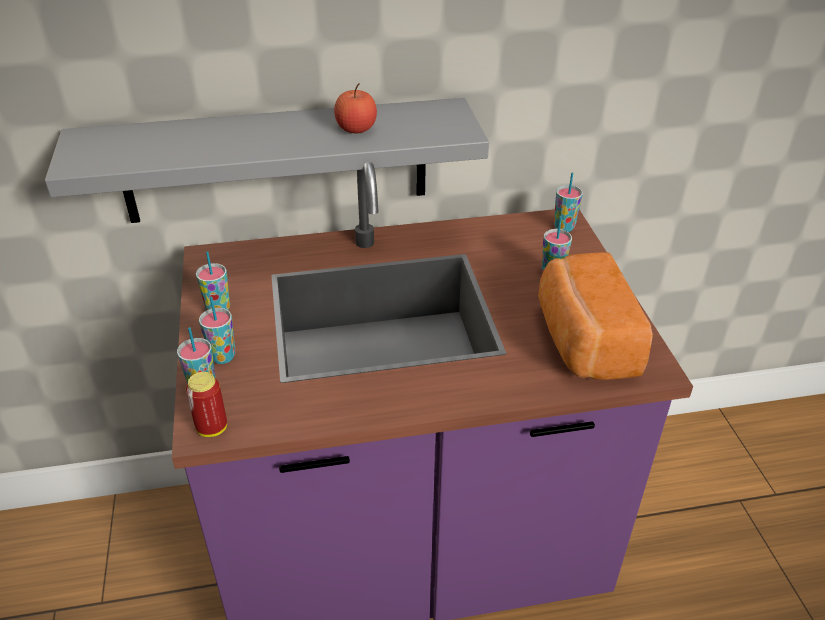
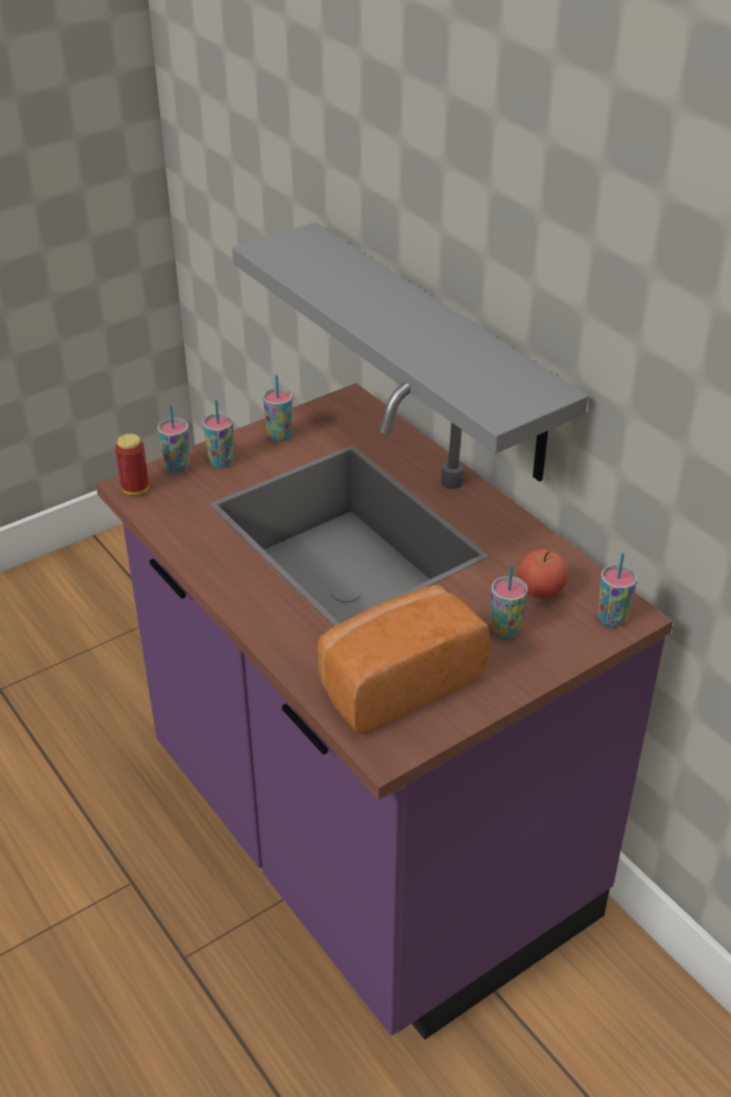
camera: 65 degrees right, 0 degrees up
(356, 129) = (445, 352): apple -> apple (541, 590)

